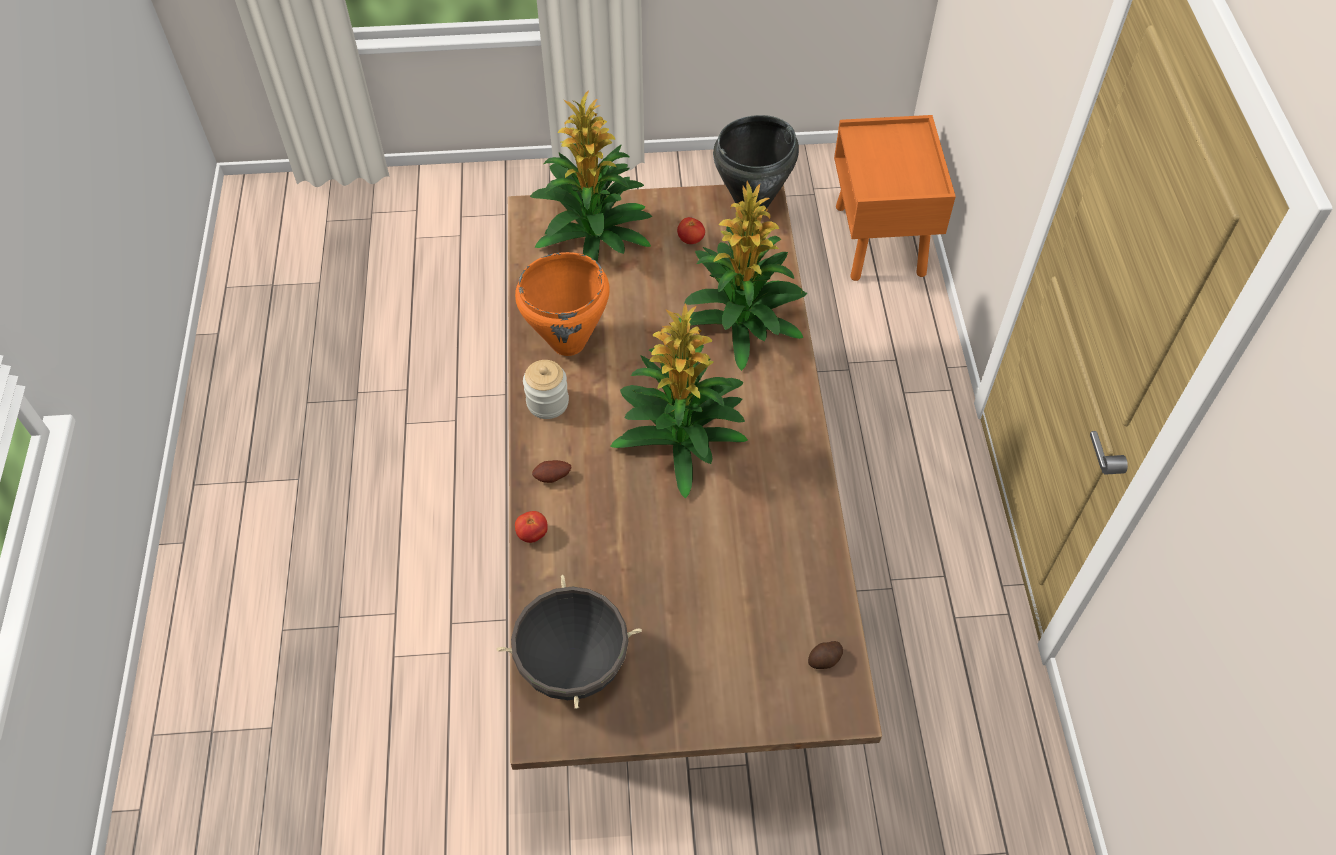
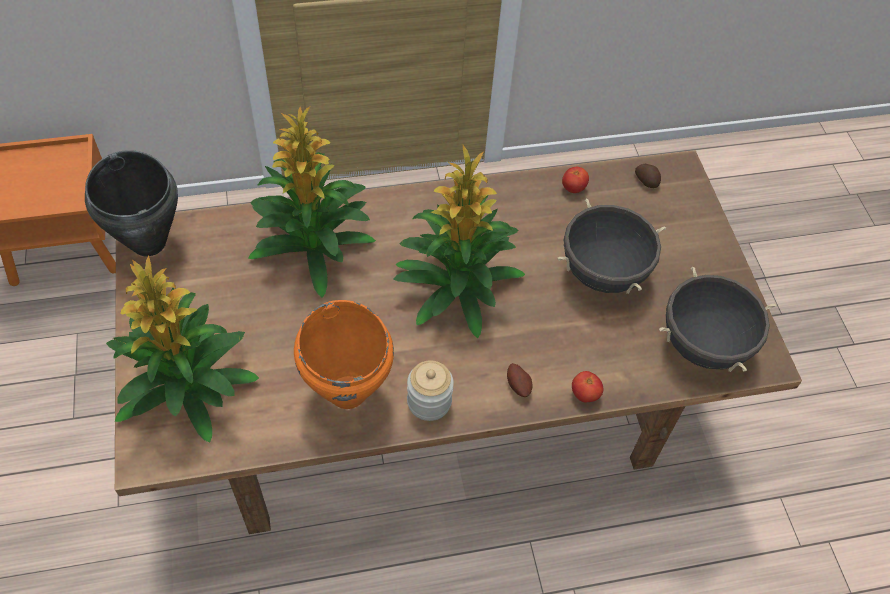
camera: 100 degrees left, 0 degrees up
(684, 580) = (602, 273): none -> black cooking pot
(690, 240) = (199, 293): tomato -> tomato (573, 188)

